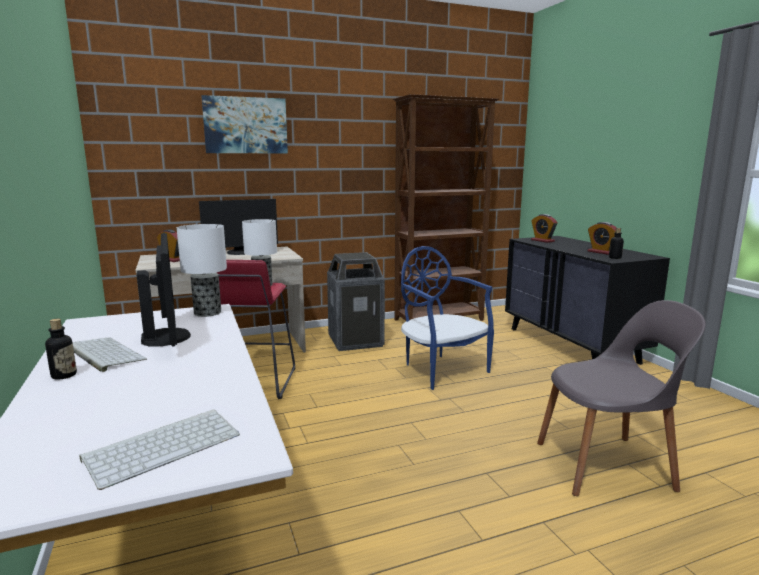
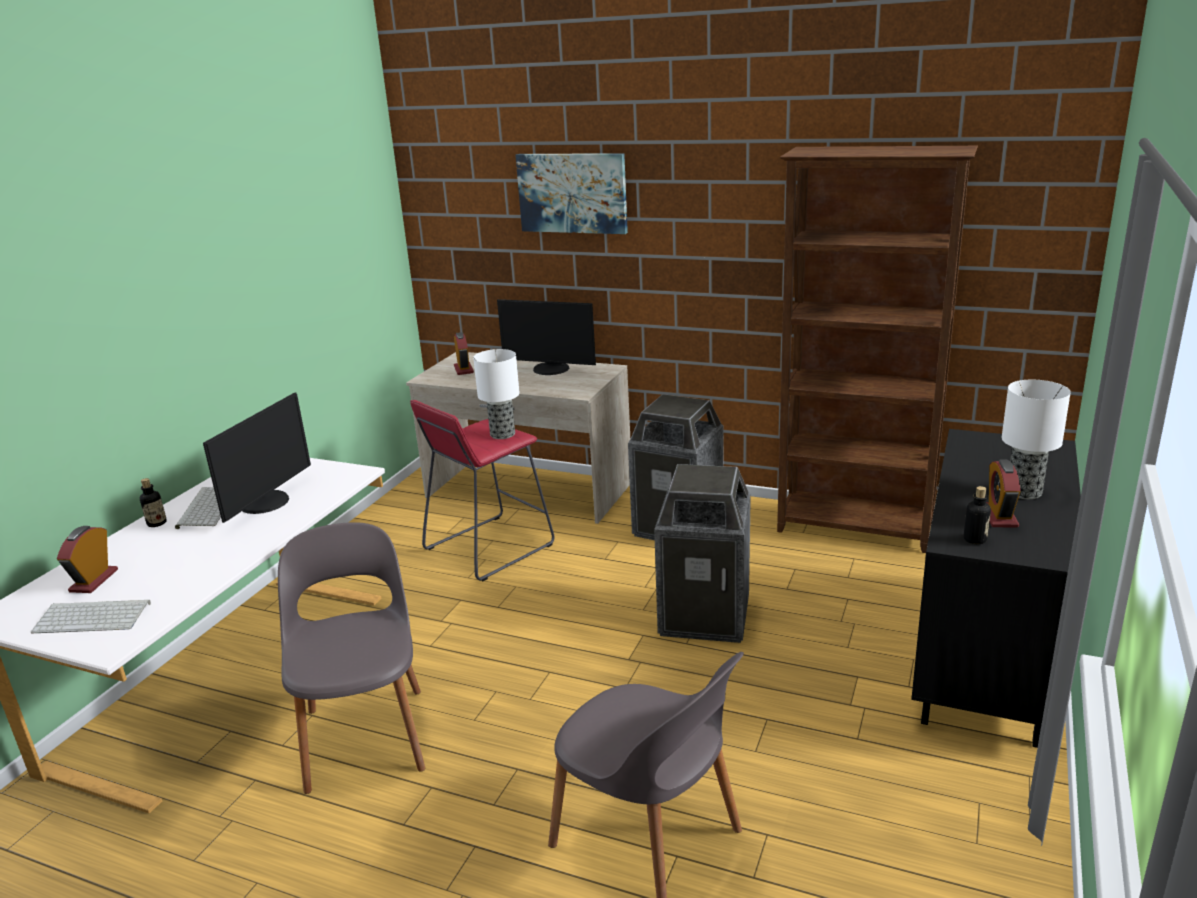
camera: 45 degrees right, 10 degrees up
(207, 313) = (343, 477): table lamp -> table lamp (1024, 492)
(357, 510) = (365, 735): none -> grey chair
(441, 369) = (705, 616): blue chair -> trash can
(542, 240) = (991, 451): alarm clock -> alarm clock (94, 581)

